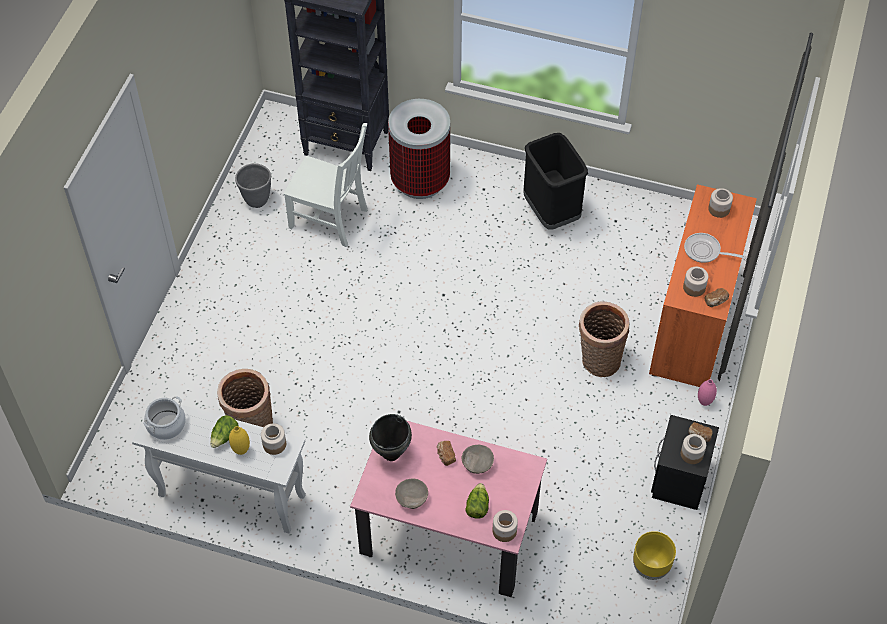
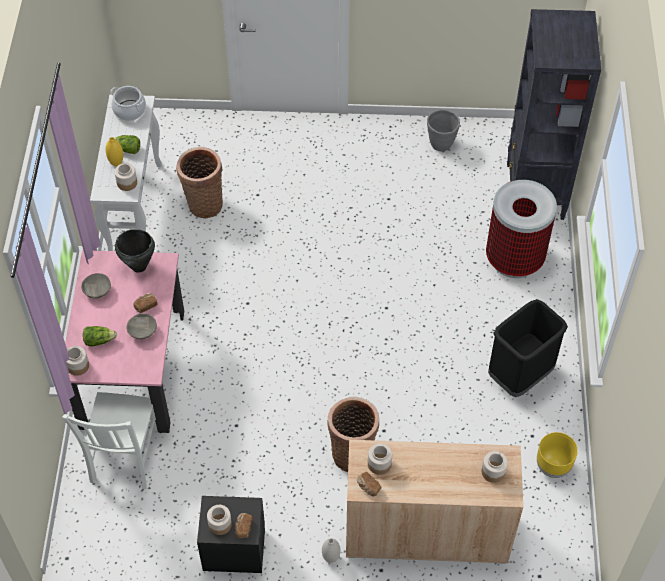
camera: 75 degrees right, 0 degrees up
(331, 219) = (440, 202): white chair -> white chair (124, 457)
(651, 567) = (132, 539): yellow planter -> yellow planter (553, 467)
(693, 323) = (426, 531): orange cabinet -> beige cabinet
(704, 402) = (331, 558): pink vase -> white vase
(705, 251) = (430, 467): frying pan -> none

